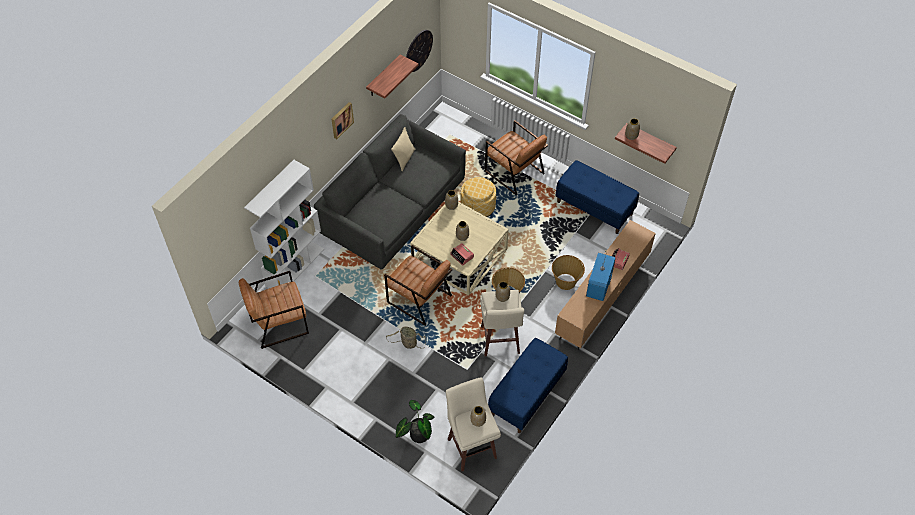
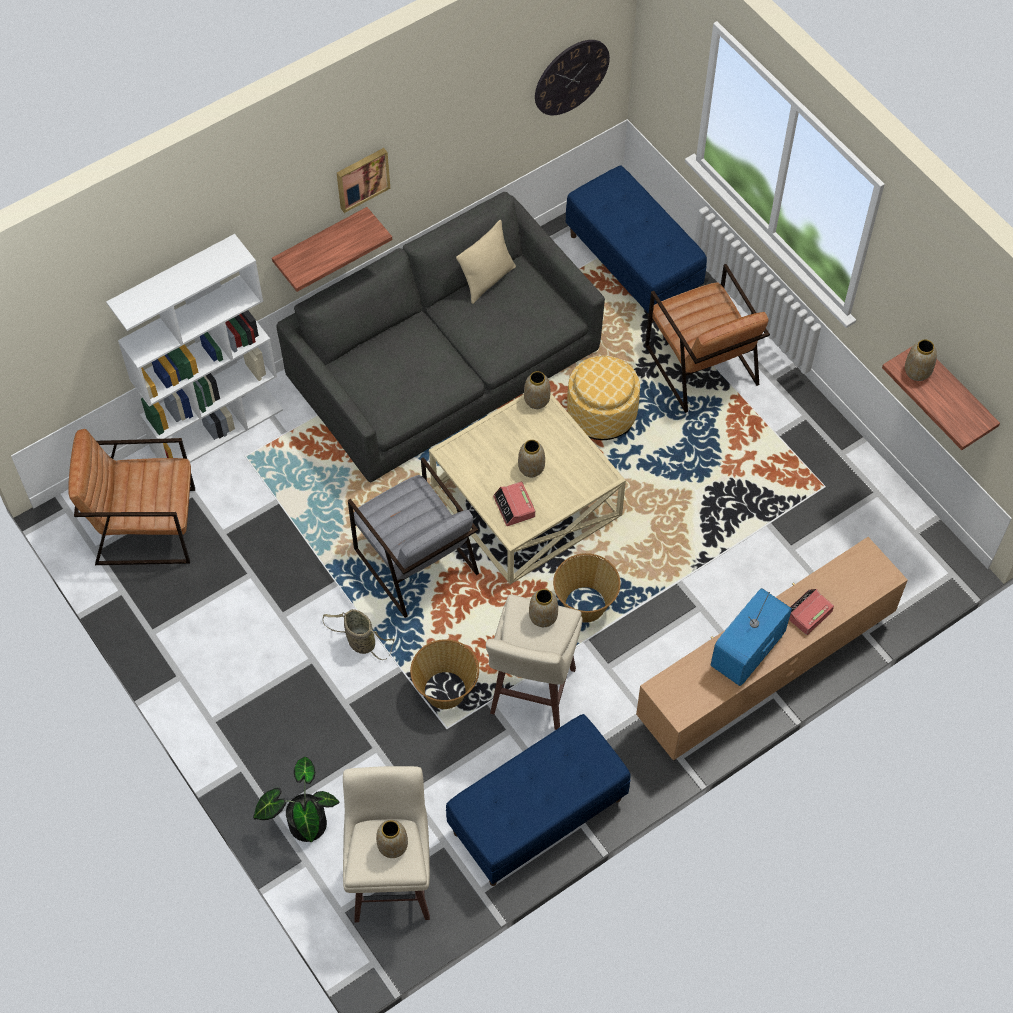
camera: 20 degrees right, 5 degrees up
(383, 77) = (476, 113): shelf -> shelf (321, 243)
(419, 299) = (415, 562): brown armchair -> grey armchair
(566, 281) = (708, 616): basket -> basket (446, 690)
(595, 208) = (829, 485): blue bench -> blue bench (633, 265)

